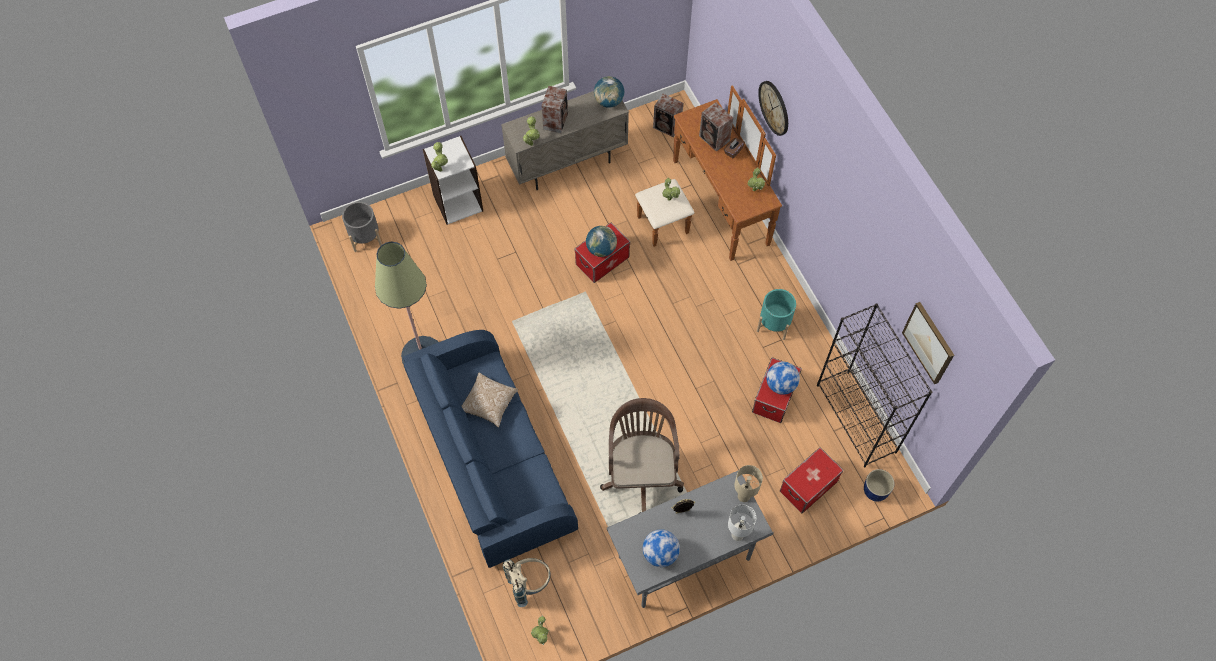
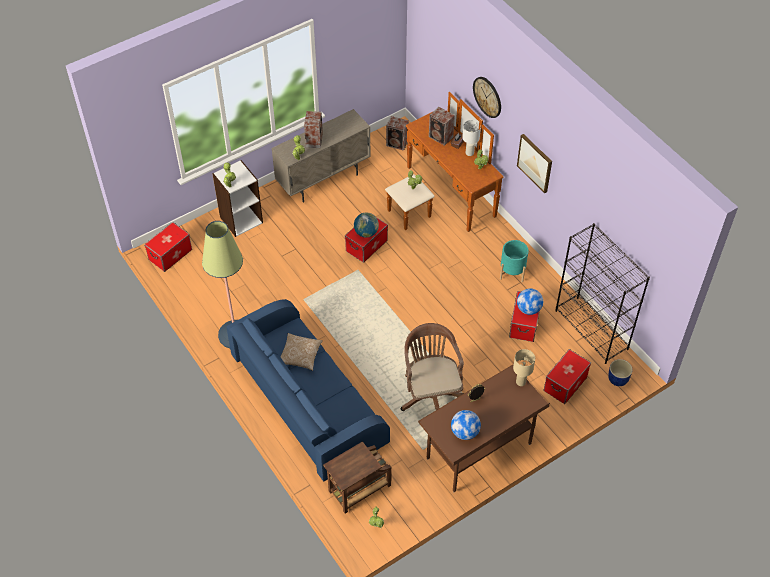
camera: 10 degrees left, 10 degrees down
(365, 237) = (170, 255): grey planter -> storage box
(529, 583) = (358, 489): beige backpack -> brown side table
(609, 101) = (353, 121): globe -> none
(684, 559) = (479, 451): grey desk -> brown desk
(737, 535) = (521, 410): white table lamp -> white table lamp (469, 153)
(929, 342) = (640, 236): picture -> picture (535, 163)

